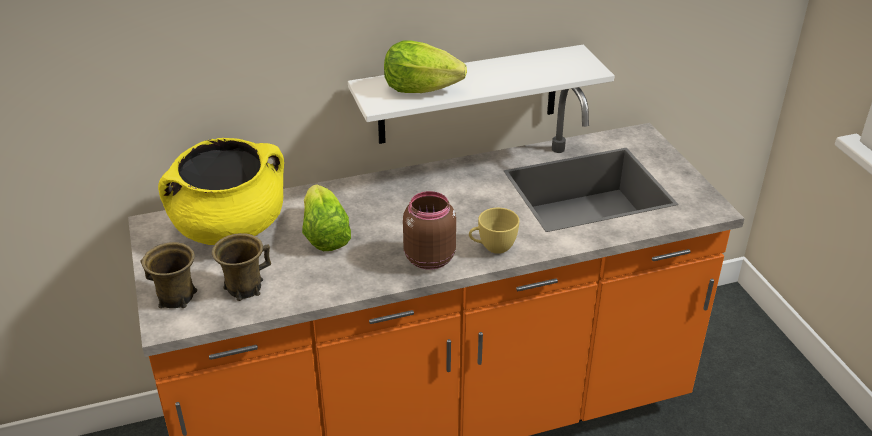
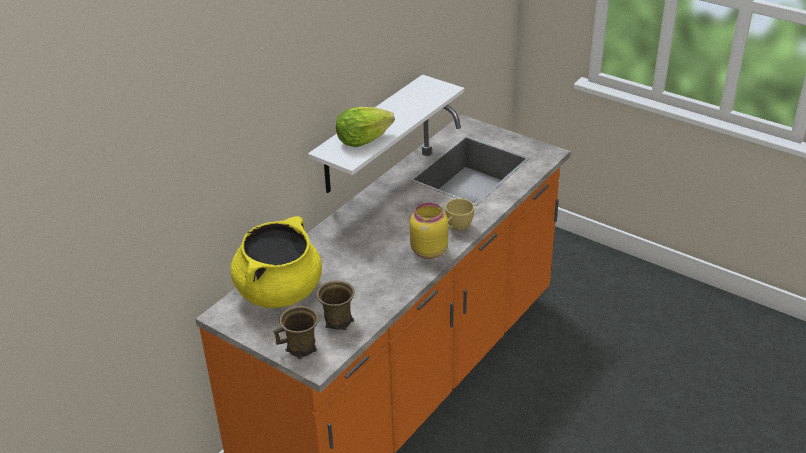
camera: 35 degrees left, 0 degrees up
(324, 235) = (348, 267): lettuce -> none
(428, 258) = (427, 251): brown jar -> yellow jar

